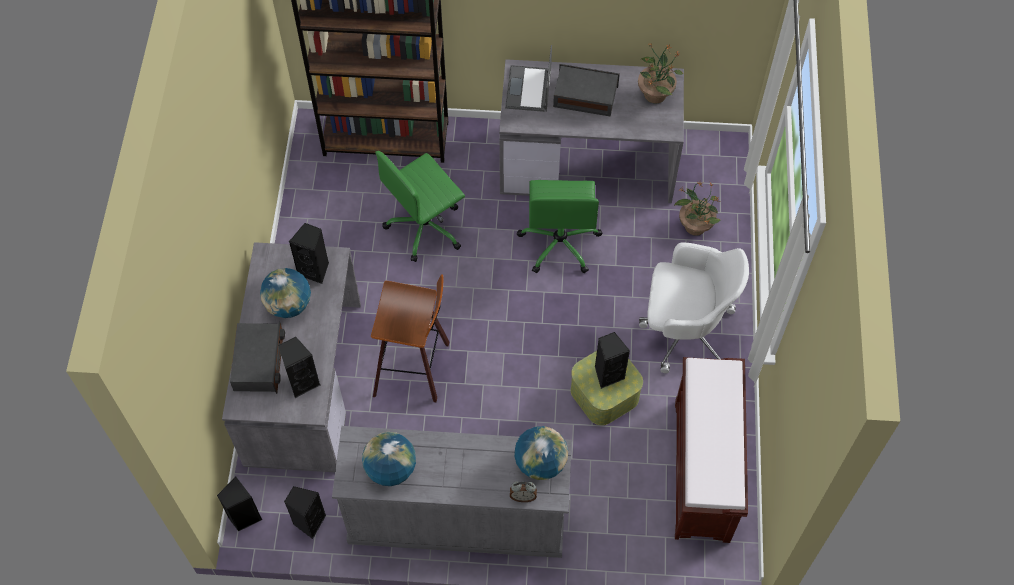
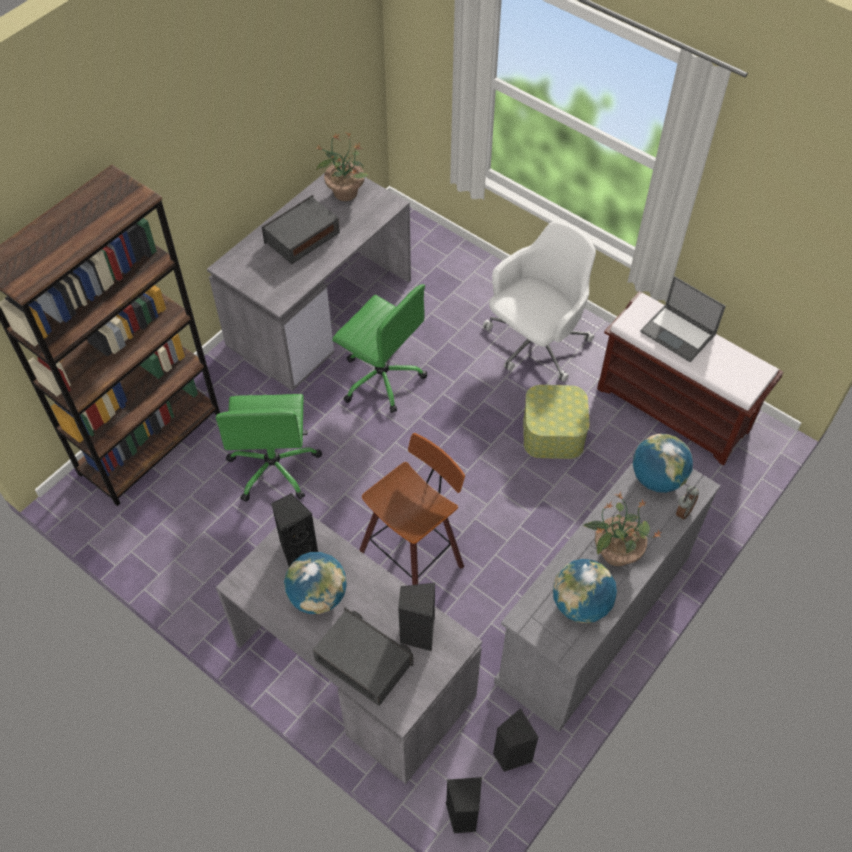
camera: 55 degrees left, 5 degrees down
(528, 89) = (256, 271): laptop -> laptop (679, 333)
(608, 374) = (555, 407): black speaker -> none
(695, 225) = (445, 278): potted plant -> potted plant (615, 552)

